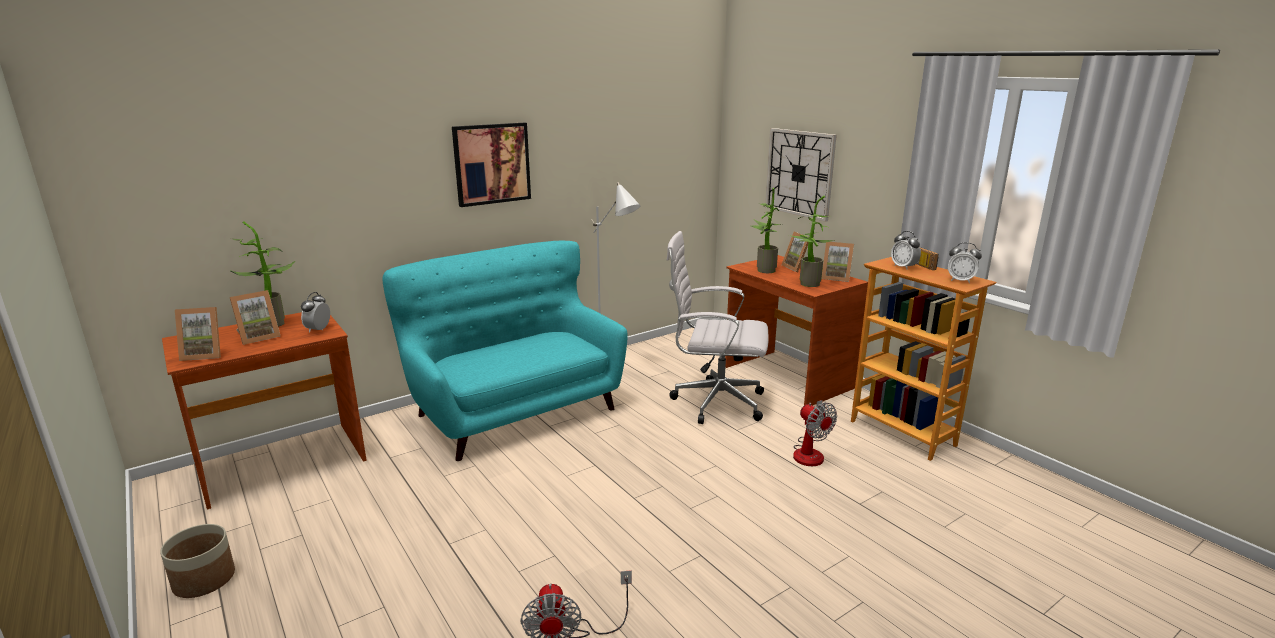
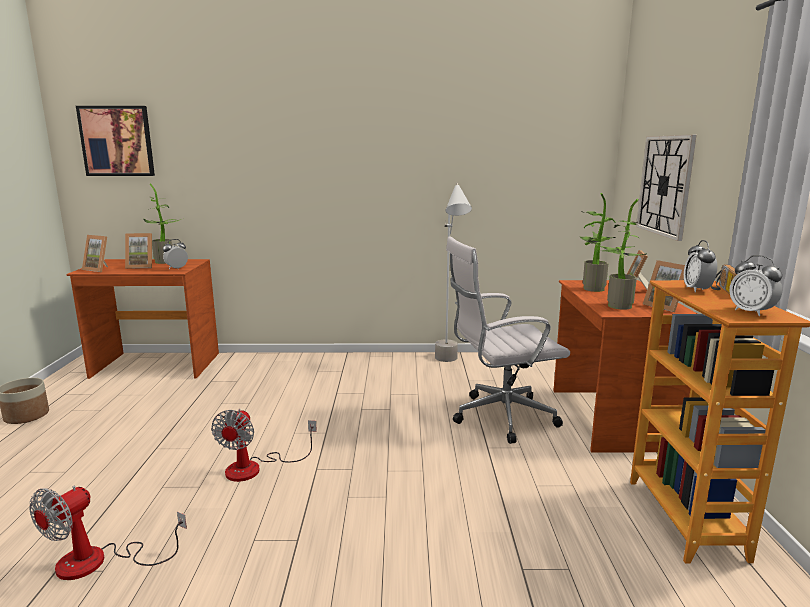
camera: 35 degrees right, 5 degrees down
(492, 164) = (353, 160): picture -> picture (117, 141)
(514, 409) = (330, 374): turquoise sofa -> none
(714, 402) = (499, 417): white office chair -> white office chair turned 60 degrees counterclockwise
(810, 452) = (537, 495): fan -> fan (255, 468)

